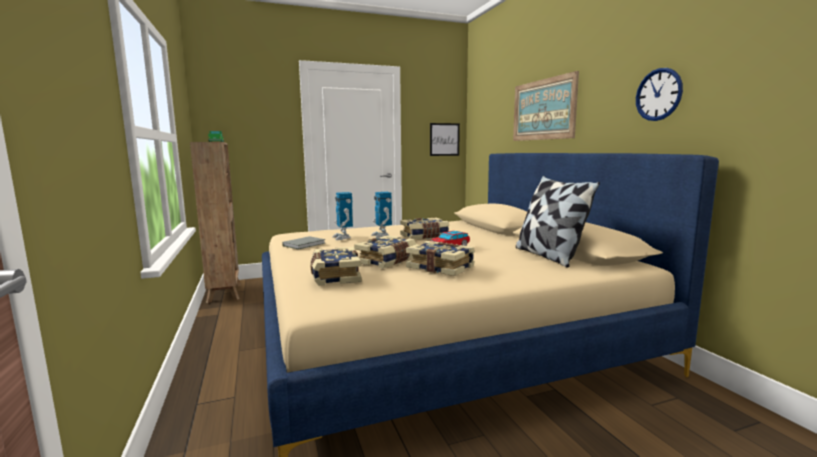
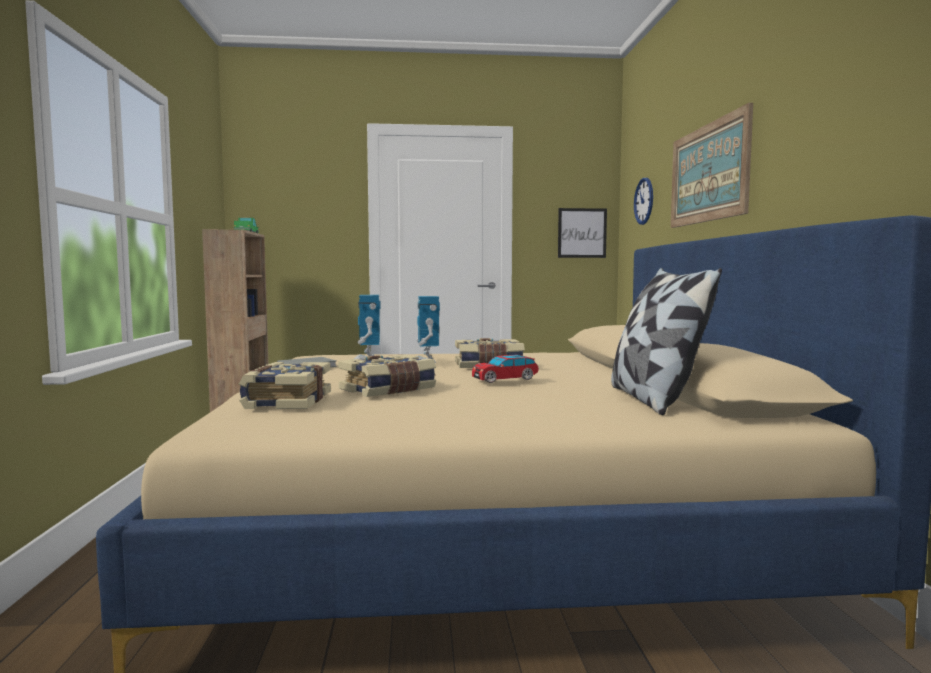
camera: 15 degrees right, 5 degrees down
(441, 267) = (451, 401): book -> none
(658, 94) = (863, 122): wall clock -> wall clock (644, 201)

